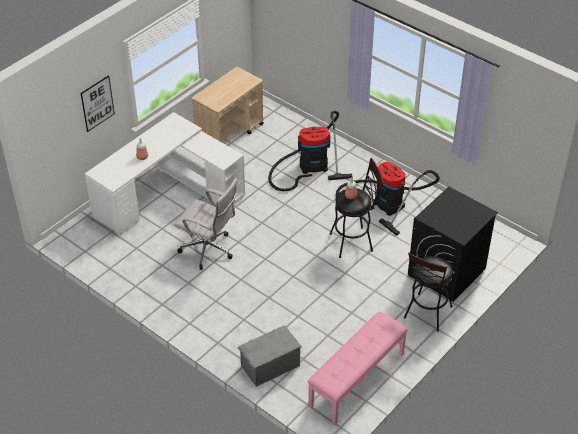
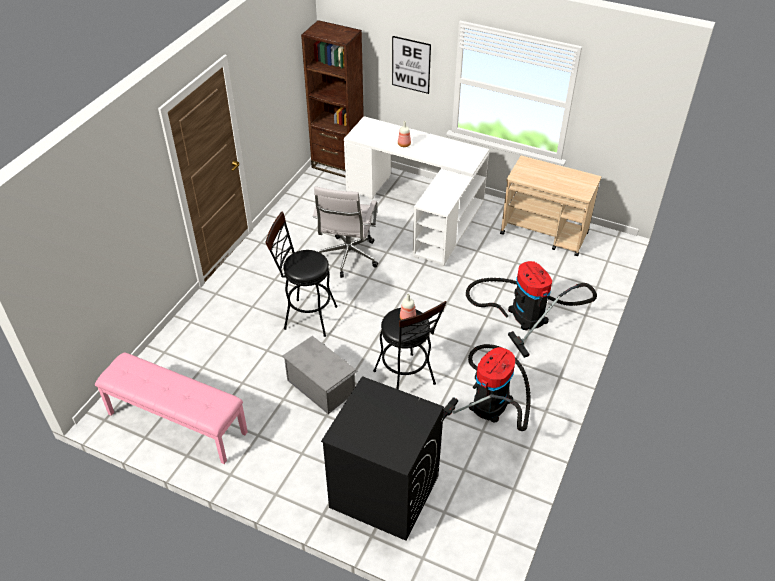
camera: 75 degrees right, 0 degrees up
(74, 235) = (338, 165): none -> brown bookcase
(269, 365) = (189, 341): grey storage box -> grey storage box (321, 385)
(426, 315) = (297, 479): black stool -> black stool (306, 316)

